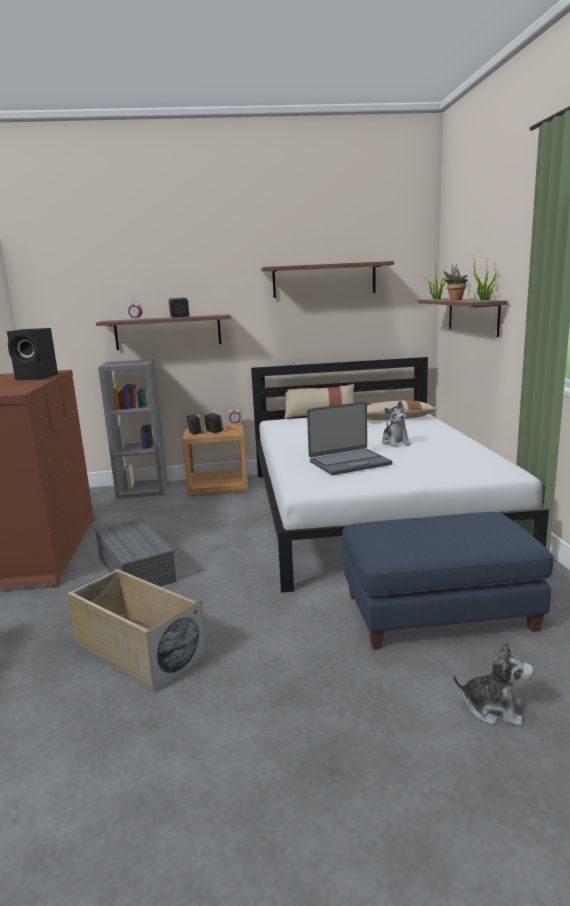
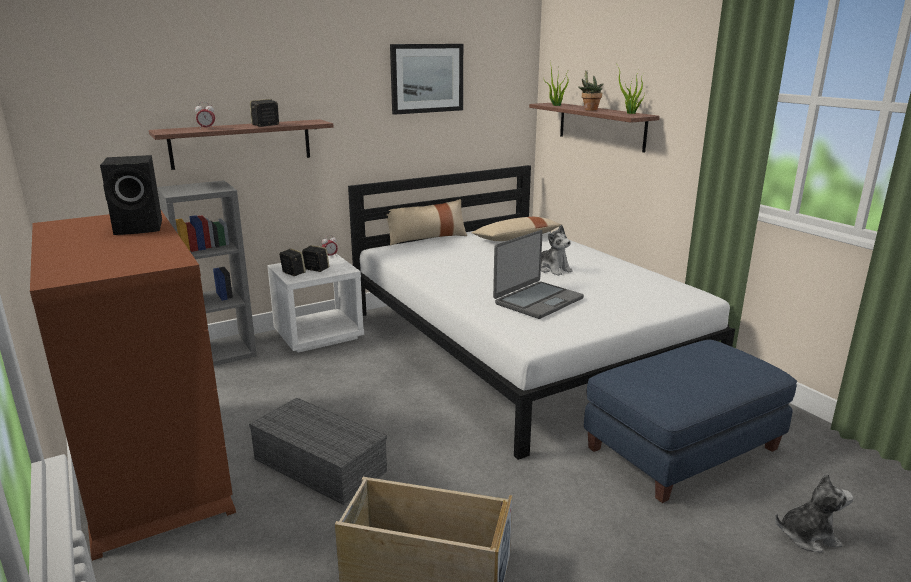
camera: 25 degrees left, 5 degrees up
(218, 486) = (319, 335): brown nightstand -> white nightstand
(324, 280) = (427, 78): shelf -> picture

